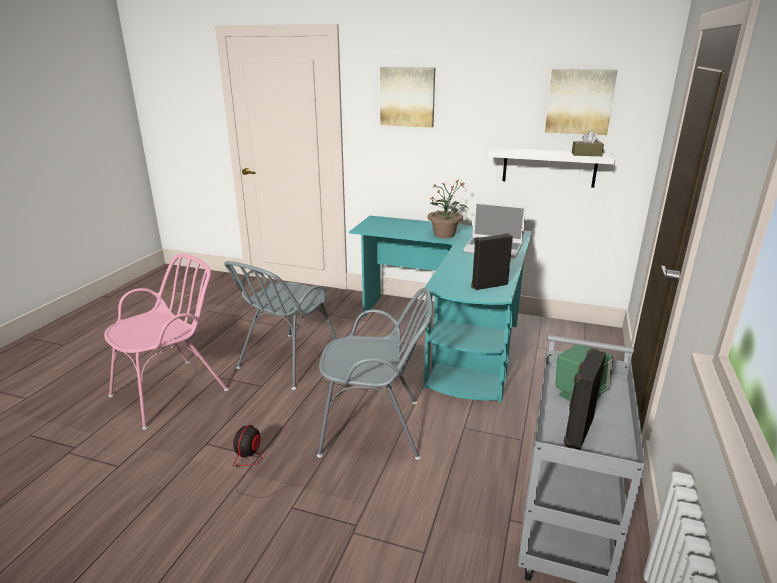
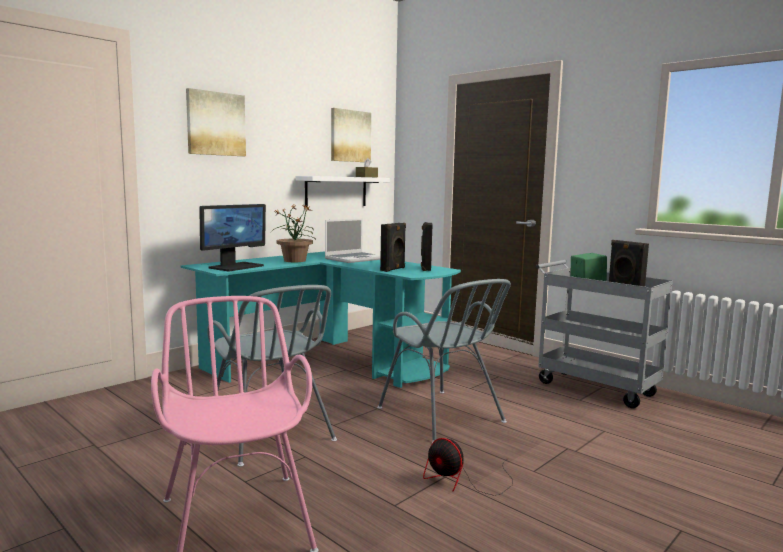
camera: 65 degrees left, 15 degrees down
(375, 428) = (443, 416): grey chair -> grey chair turned 120 degrees clockwise
(384, 228) = (236, 267): none -> monitor
(458, 274) = (393, 269): none -> black speaker

